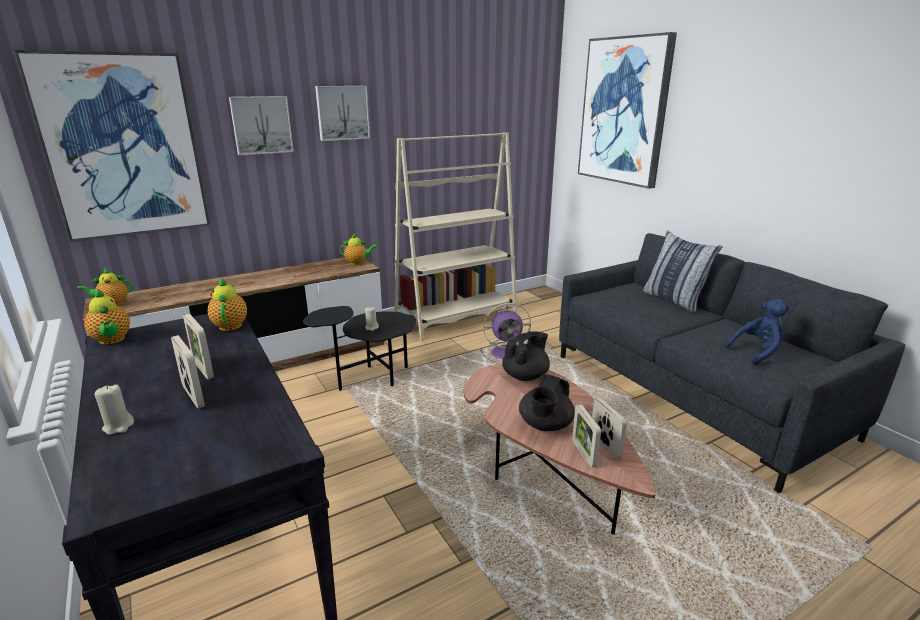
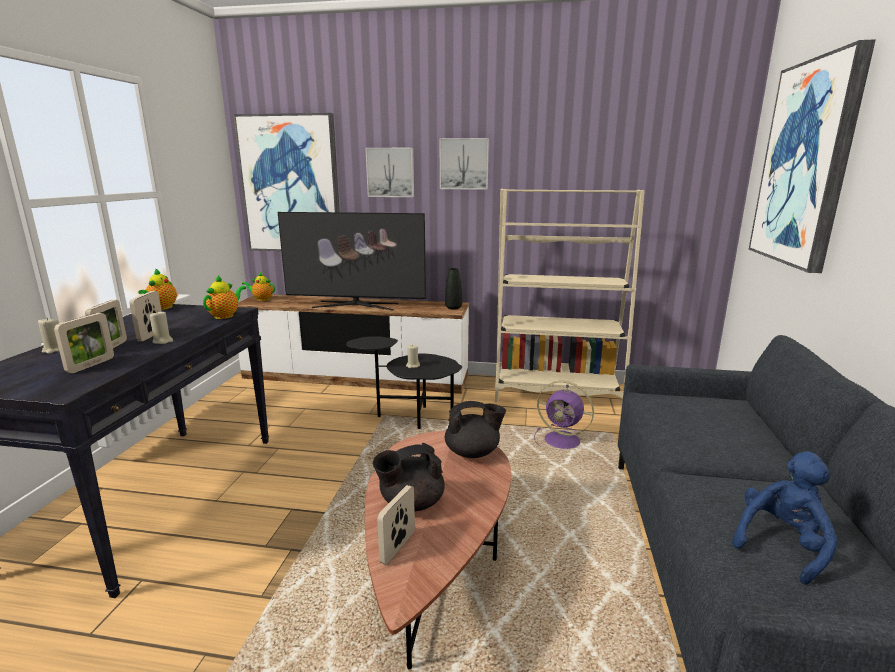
camera: 40 degrees right, 5 degrees down
(238, 370) = (163, 341): none -> beige candle
(253, 283) = (355, 305): none -> television
(358, 263) = (453, 308): teapot -> black vase
(605, 446) = (430, 553): picture frame -> picture frame (91, 365)
(674, 300) = (763, 435): pillow -> none
(757, 352) = (781, 544): blue plush toy -> blue plush toy turned 60 degrees counterclockwise

